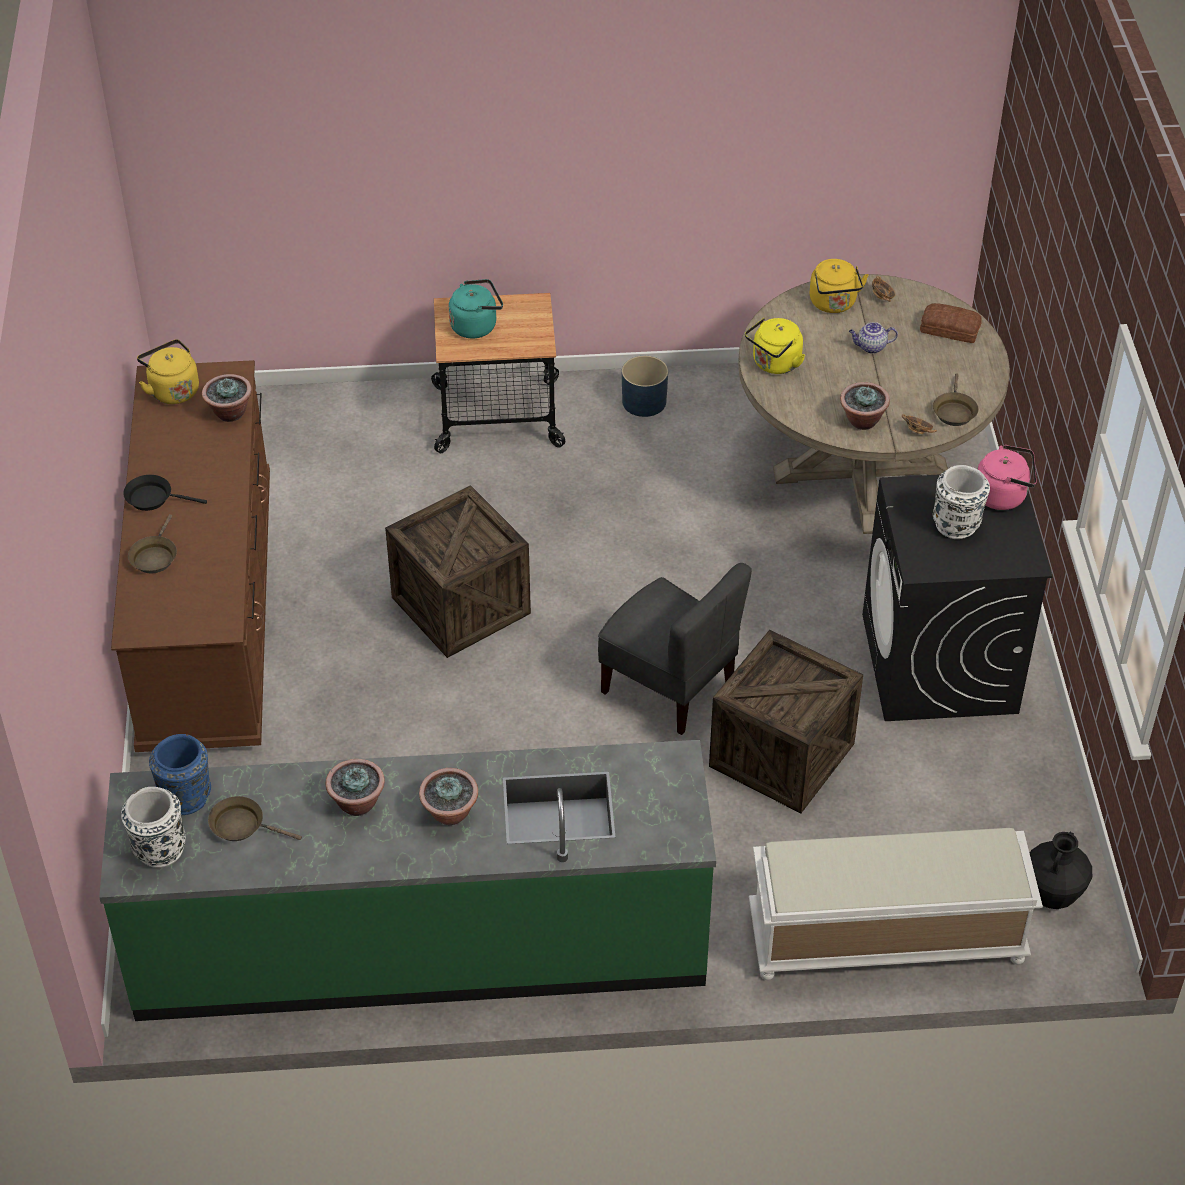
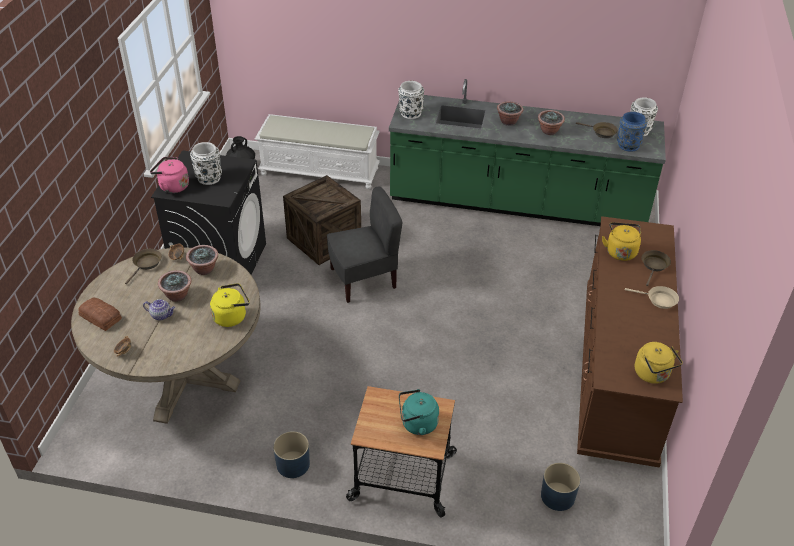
camera: 165 degrees left, 5 degrees down
(153, 498) = (659, 300): black frying pan -> beige frying pan
(229, 413) = (611, 348): potted plant -> potted plant (177, 296)
(293, 434) = (557, 496): none -> blue planter
(461, 605) = (463, 345): crate -> none
(669, 687) = (363, 279): grey chair -> grey chair turned 105 degrees clockwise
(670, 791) = (410, 113): none -> white vase
(834, 304) = (161, 352): yellow kettle -> yellow kettle (620, 251)

